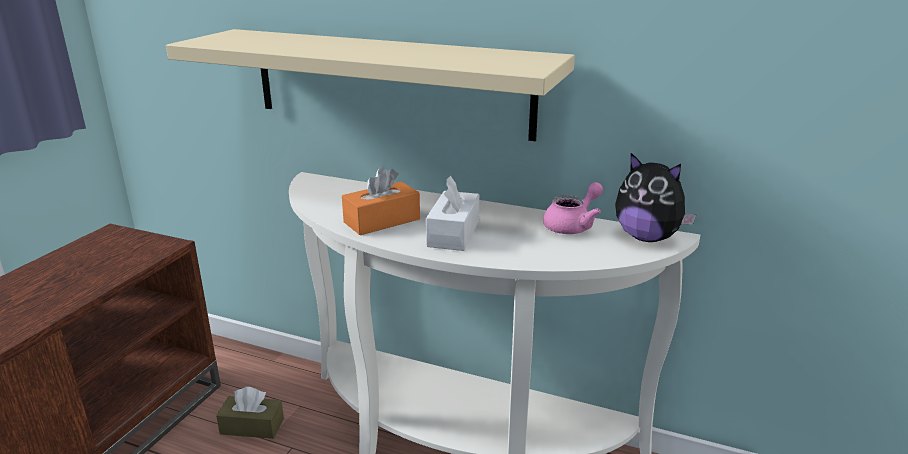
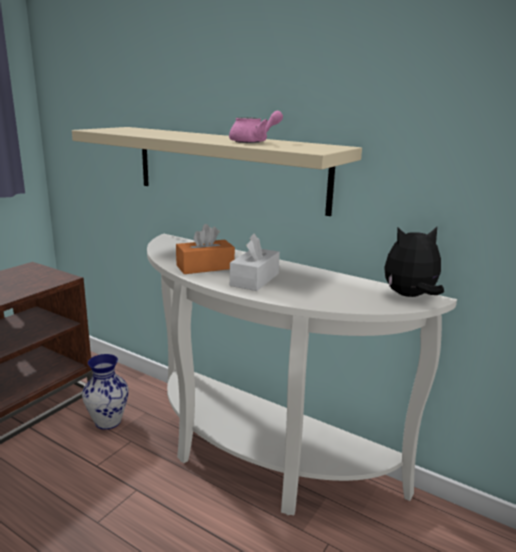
camera: 10 degrees right, 5 degrees down
(252, 426) = (107, 422): brown tissue box -> vase
(573, 225) = (352, 283): pink teapot -> pink teapot (254, 142)
(647, 237) = (410, 296): plush toy -> plush toy turned 120 degrees clockwise

